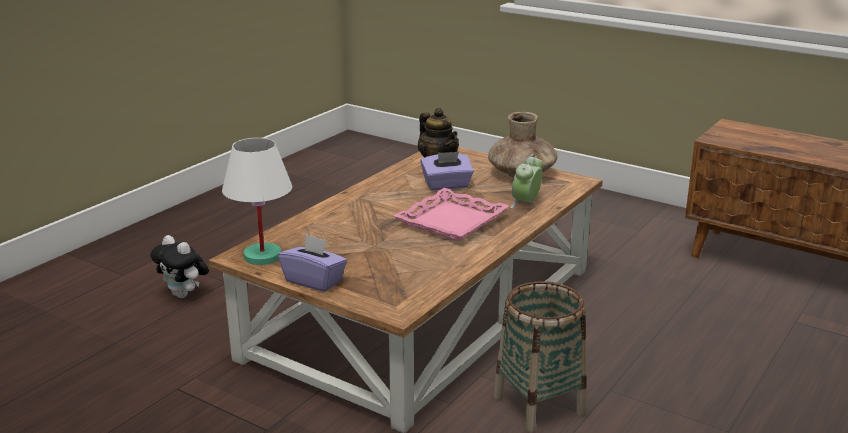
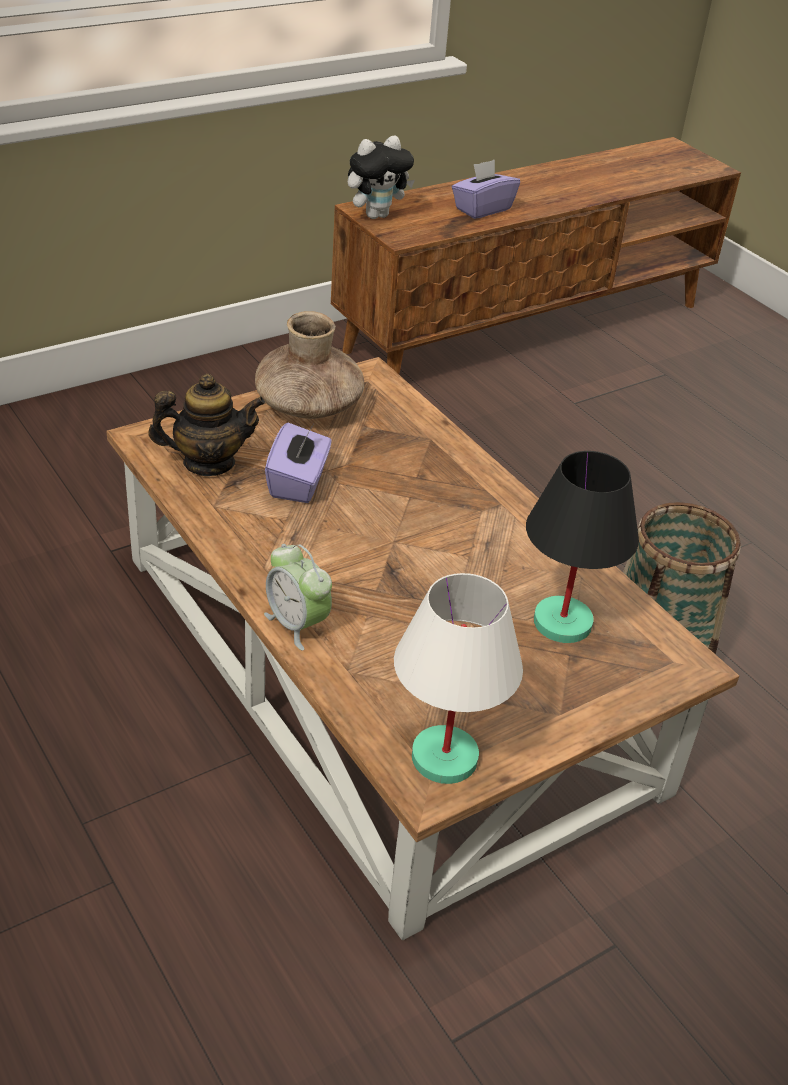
camera: 70 degrees left, 15 degrees up
(184, 295) = (119, 960): plush toy -> plush toy (376, 215)
(314, 281) = (563, 721): purple tissue box -> purple tissue box (482, 209)
(400, 269) = (563, 622): none -> black table lamp
(451, 221) = (431, 524): pink tray -> none
(526, 203) = (415, 441): alarm clock -> alarm clock (297, 624)

